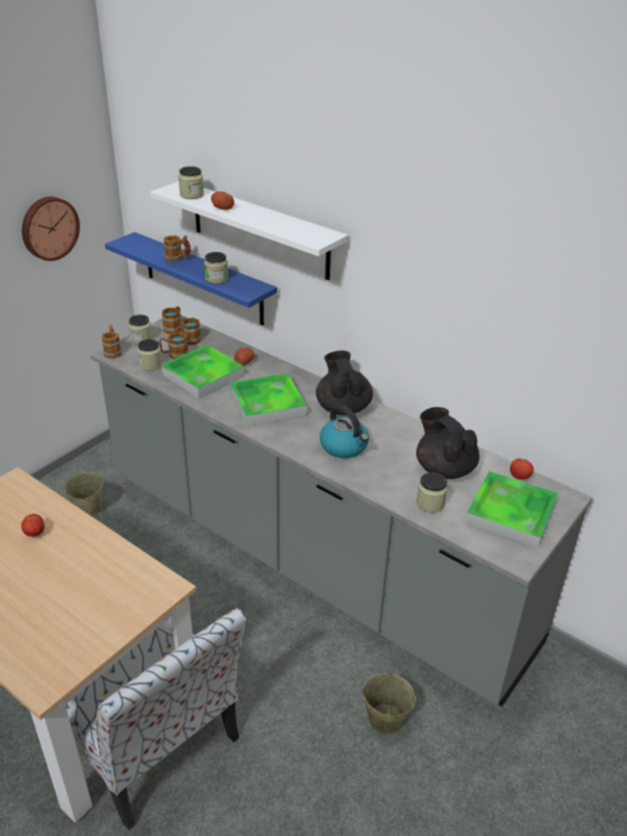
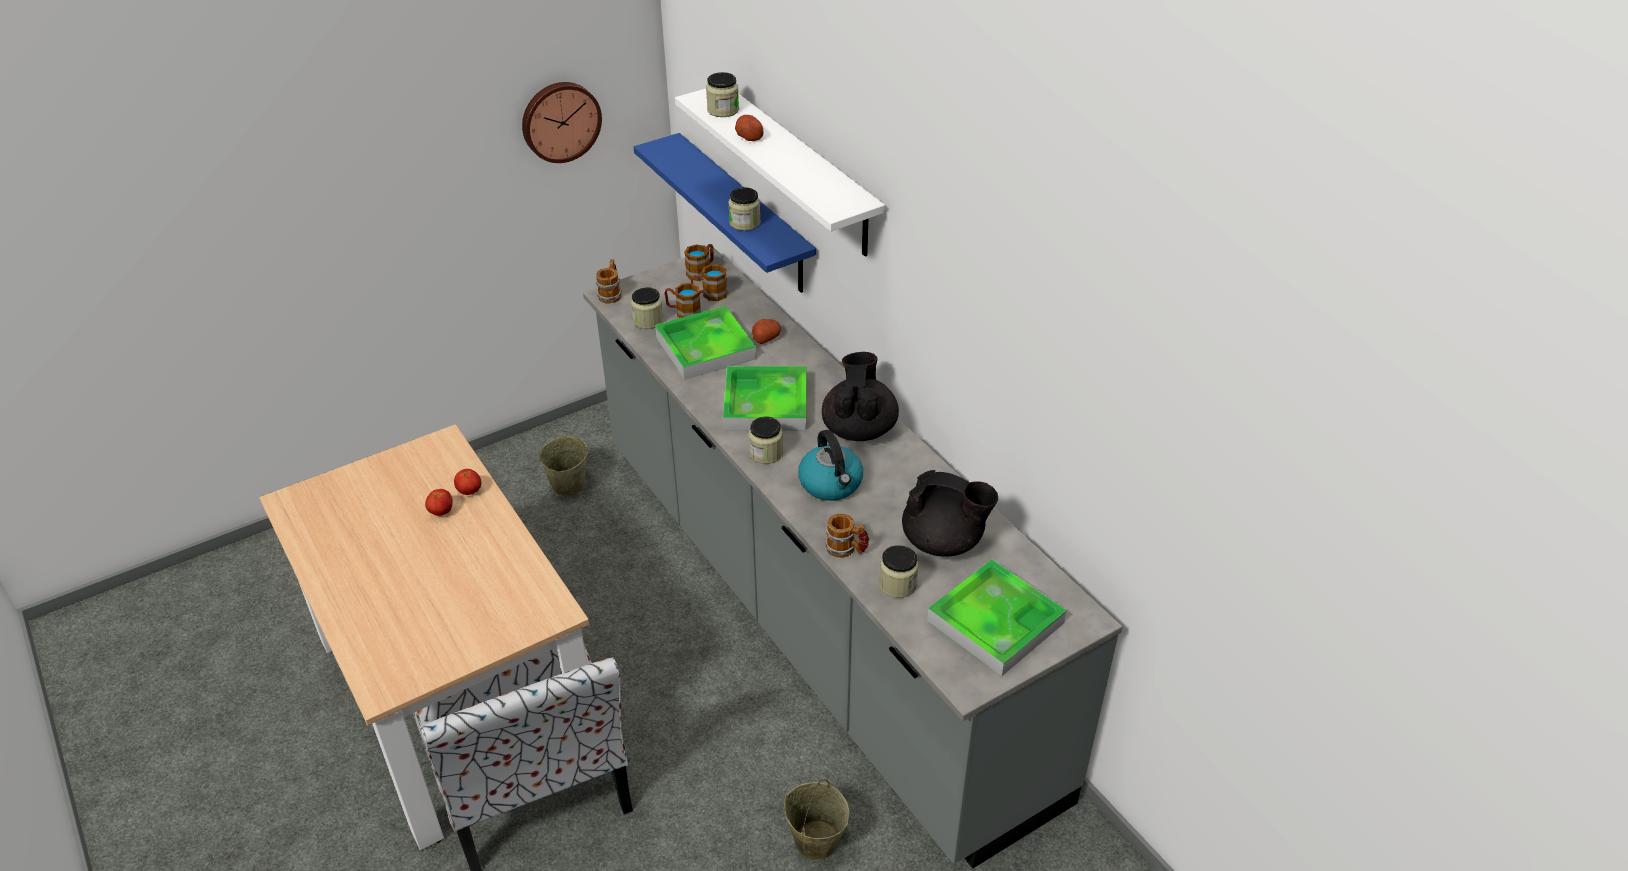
camera: 20 degrees right, 5 degrees up
(141, 339) = (653, 281): jar -> jar (766, 453)
(177, 258) = (711, 183): mug -> mug (846, 549)
(444, 468) = (944, 542): black teapot -> black teapot turned 120 degrees clockwise
(519, 477) = (1038, 576): tomato -> tomato (469, 491)

